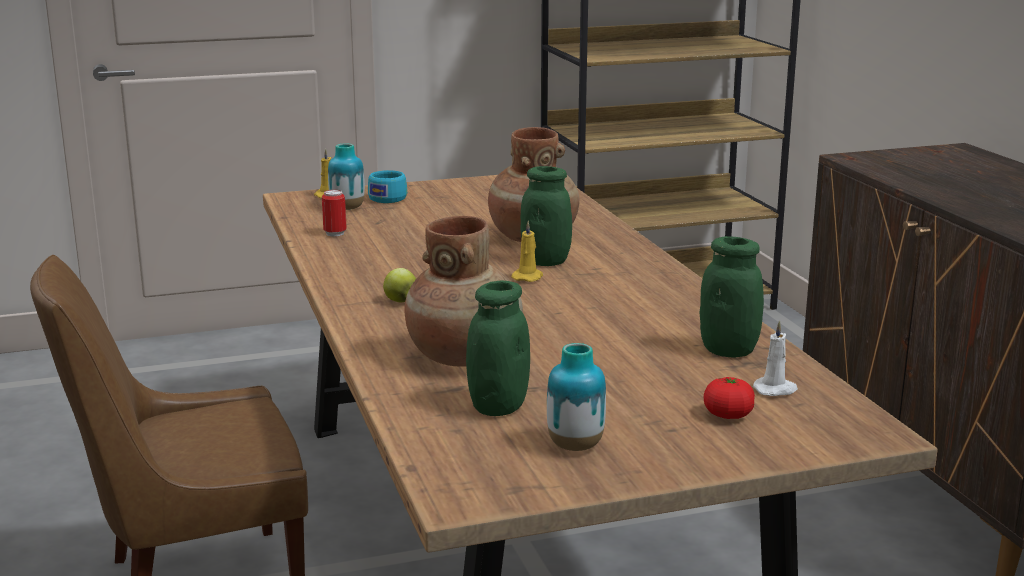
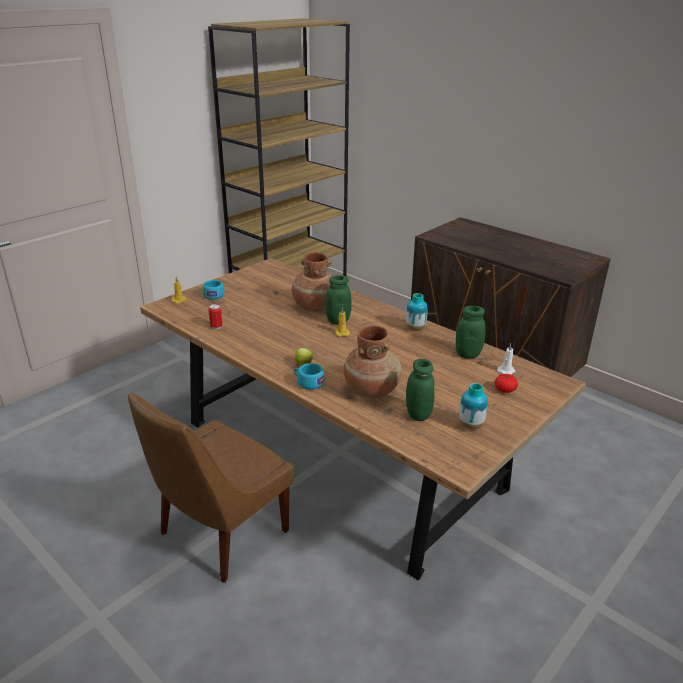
camera: 30 degrees left, 10 degrees up
(347, 208) = (201, 307): vase -> vase (415, 329)
(371, 324) = (308, 383): none -> turquoise cup

